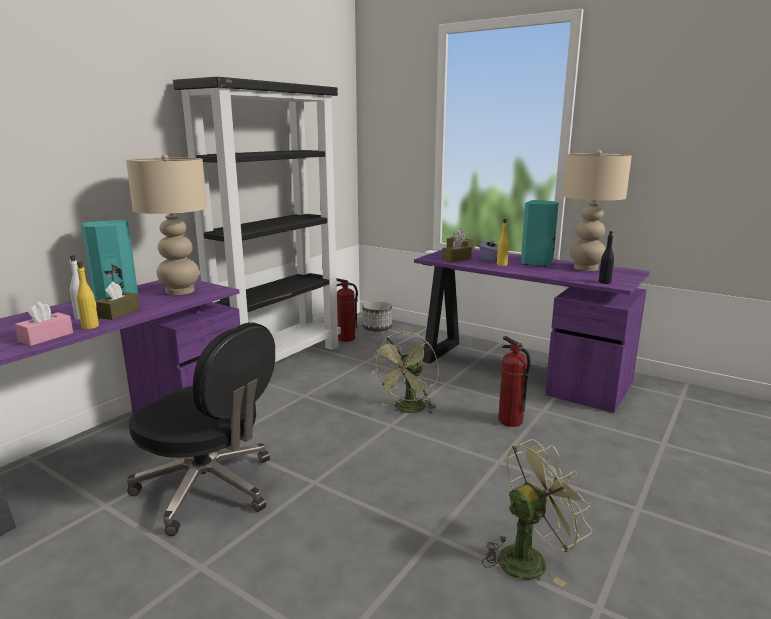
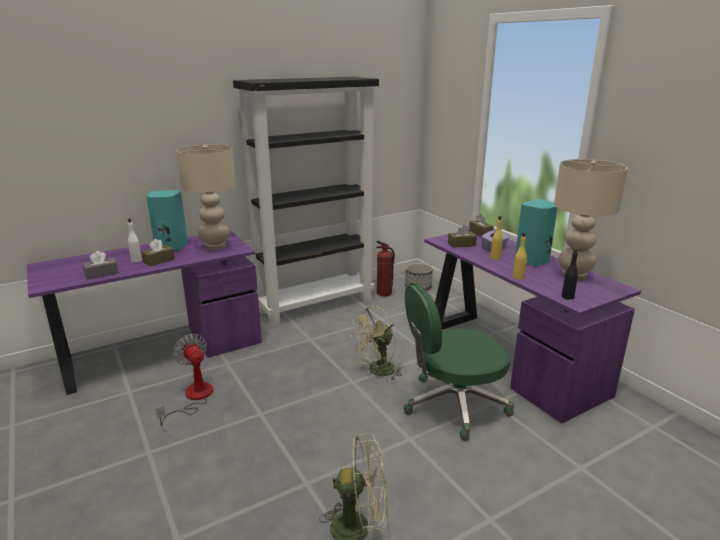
camera: 25 degrees right, 5 degrees up
(46, 337) = (101, 274): pink tissue box -> grey tissue box
(90, 326) = (132, 270): yellow bottle -> yellow bottle (518, 277)
(209, 488) = (193, 398): black office chair -> fan
(510, 421) = (453, 405): fire extinguisher -> green office chair

